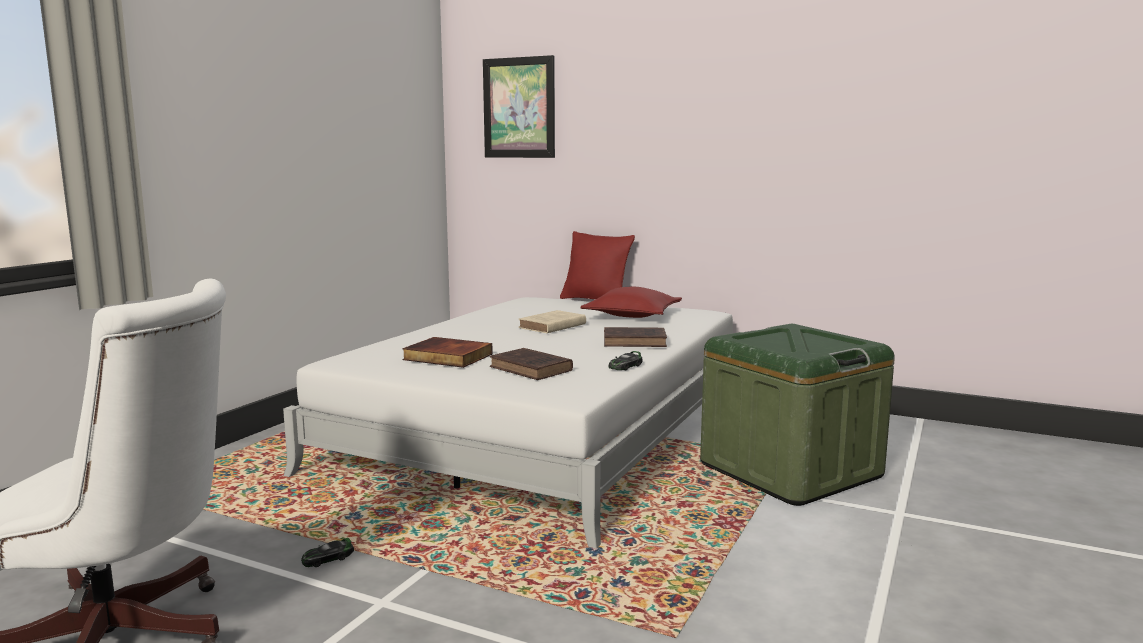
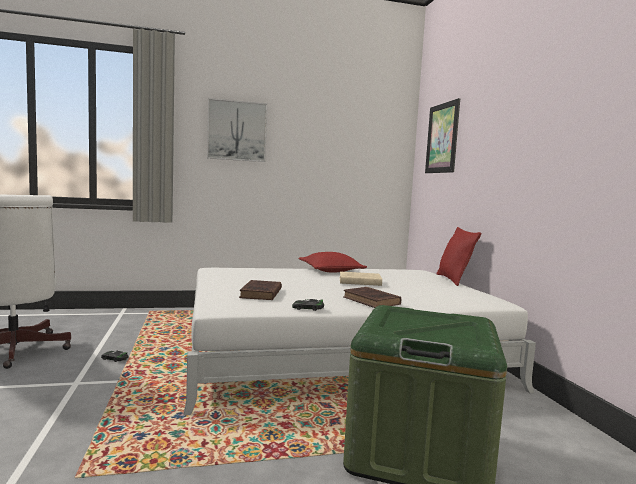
camera: 50 degrees right, 5 degrees down
(225, 96) = (237, 131): none -> picture
(446, 357) = (253, 279): book -> none
(632, 315) = (431, 290): red pillow -> red pillow (331, 271)

